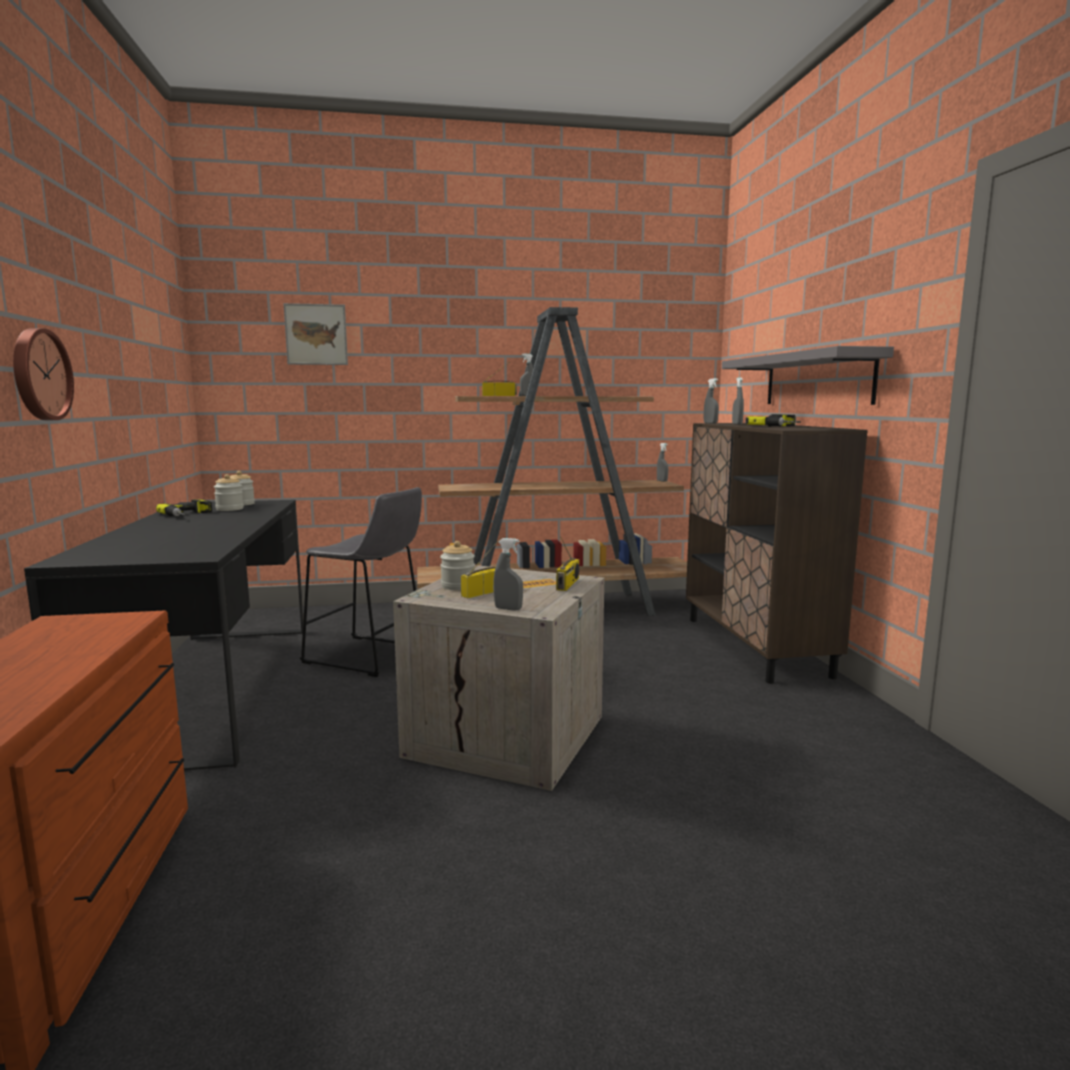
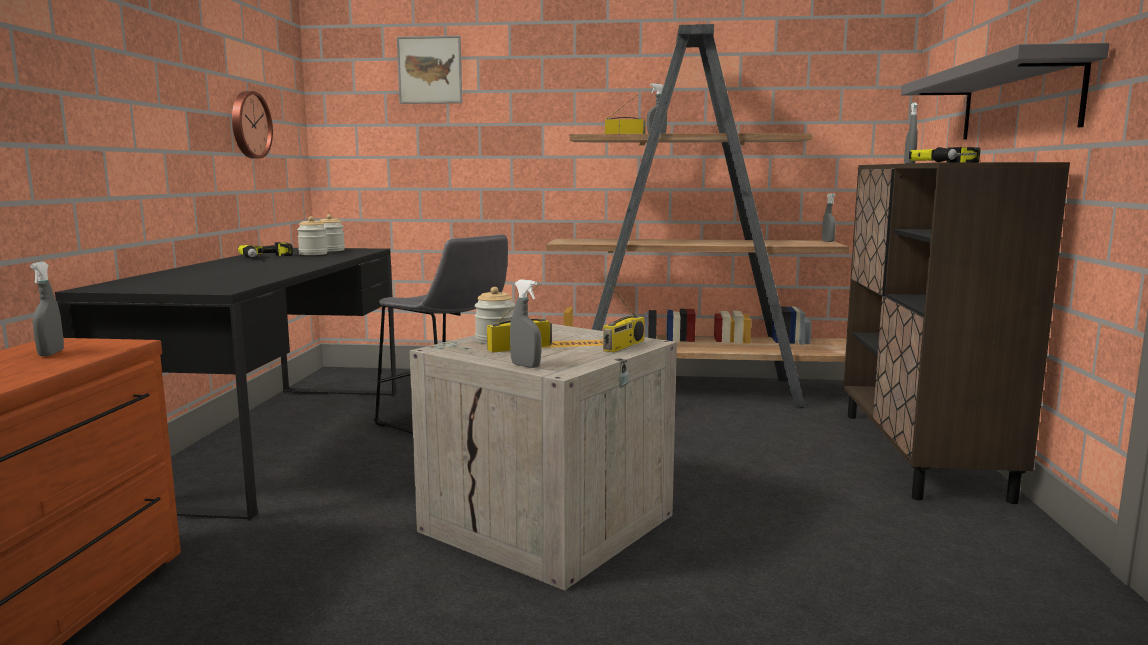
camera: 15 degrees right, 0 degrees up
(39, 374) = (91, 99): wall clock -> wall clock (249, 125)
(710, 423) = (878, 164): grey spray bottle -> grey spray bottle (51, 353)

